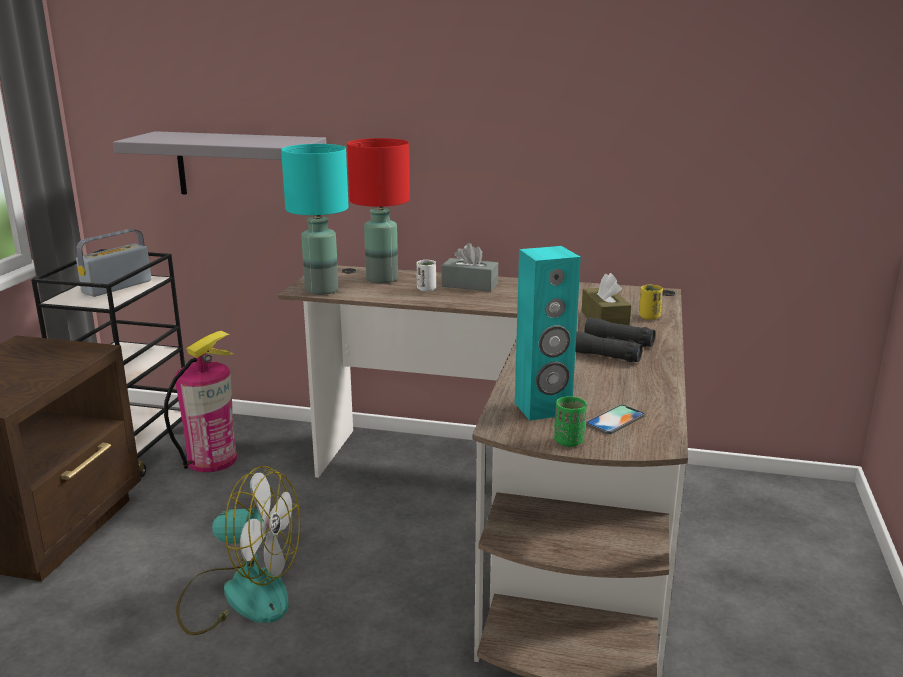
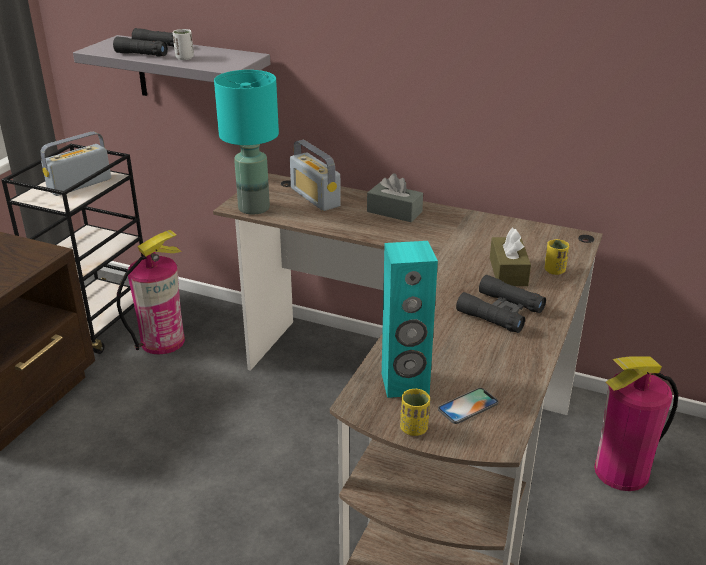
camera: 10 degrees right, 10 degrees up
(198, 138) = (150, 50): none -> black binoculars
(240, 594) = (157, 485): fan -> none
(383, 279) = (315, 197): red table lamp -> radio
(426, 289) = (351, 214): white cup -> white cup (184, 58)
(569, 441) = (414, 428): green cup -> yellow cup
(733, 529) = (621, 471): none -> fire extinguisher

